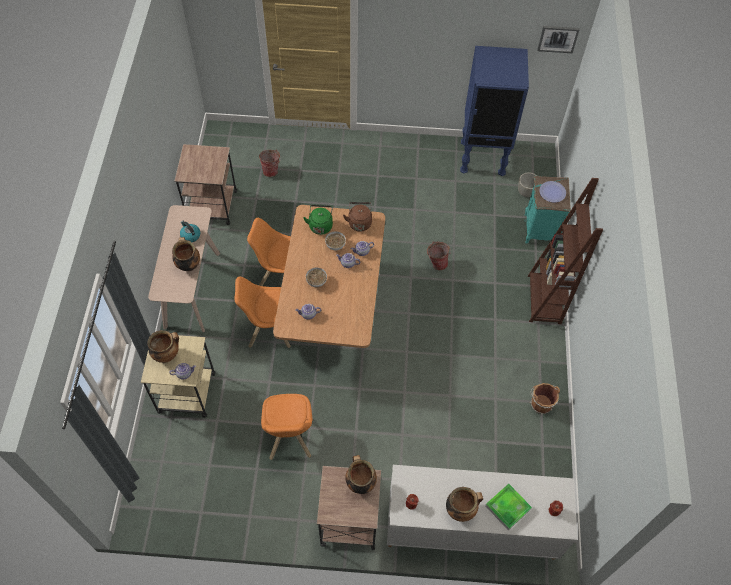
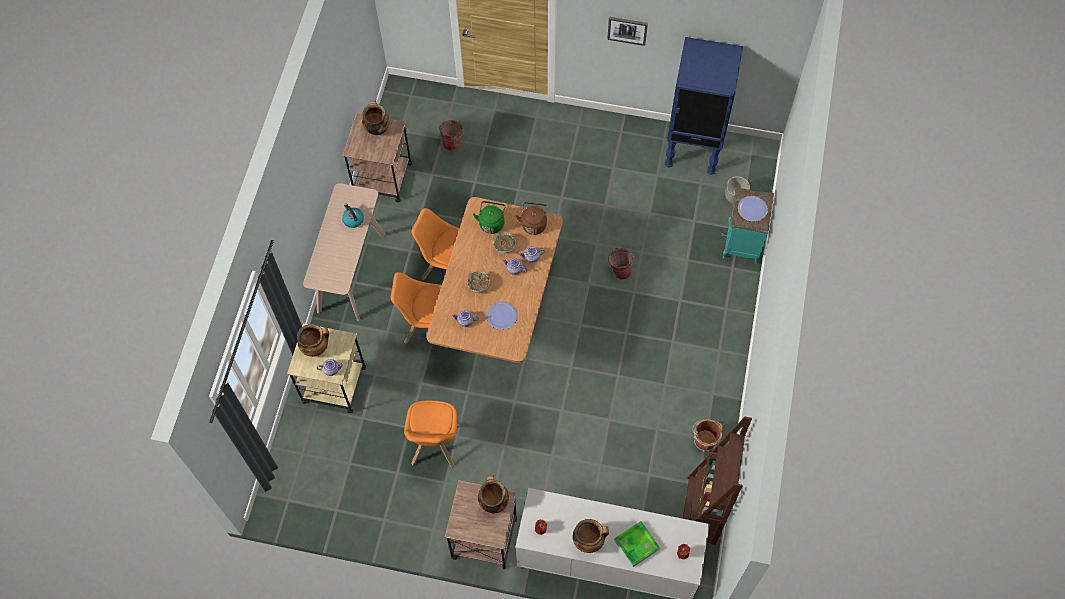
camera: 10 degrees right, 5 degrees up
(188, 265) = (347, 252): cooking pot -> cooking pot (377, 129)
(342, 306) = (501, 316): none -> plate
(544, 299) = (731, 325): brown bookcase -> brown bookcase (701, 511)
(558, 38) = (776, 40): picture -> picture (627, 30)

